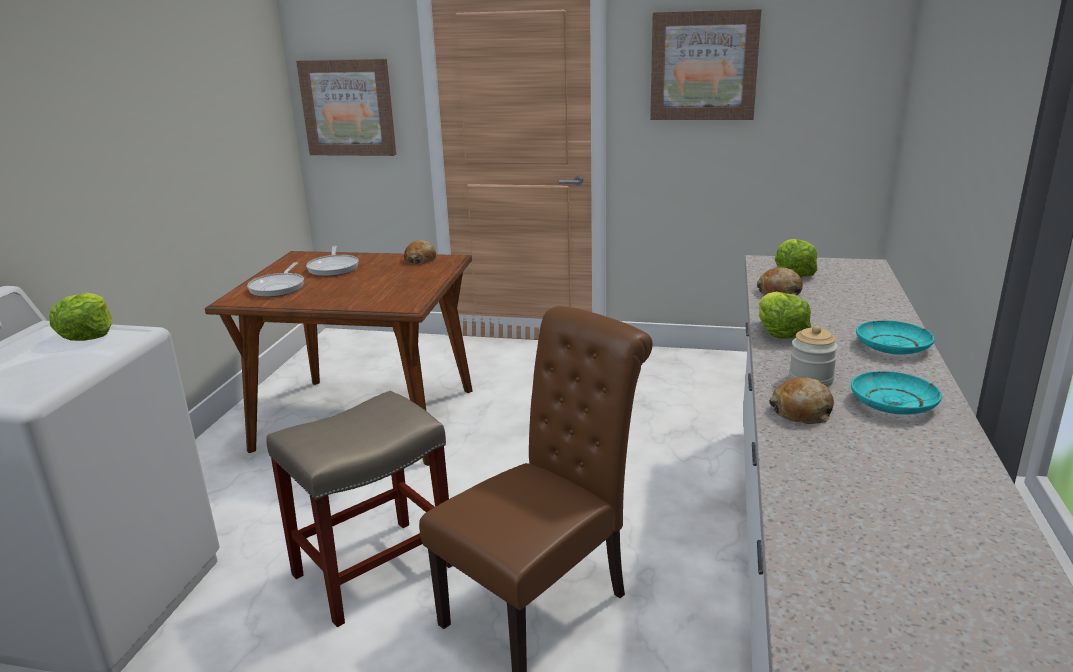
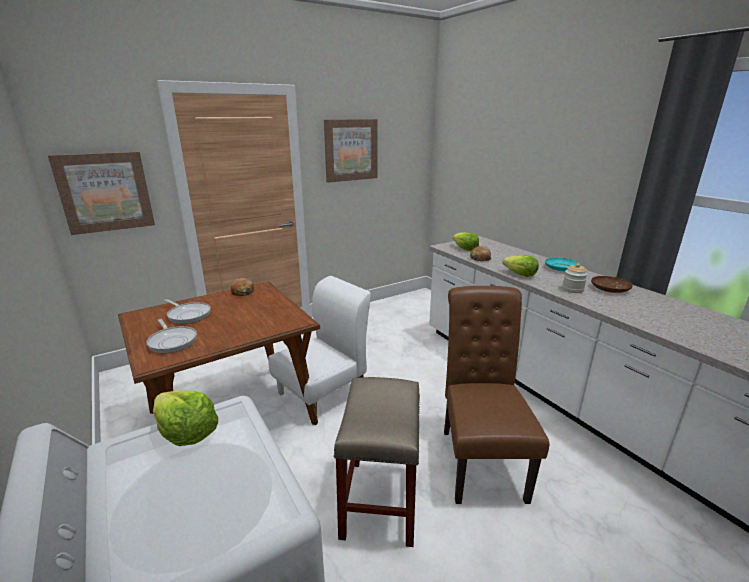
camera: 45 degrees left, 0 degrees up
(484, 437) = (323, 392): none -> white chair
(801, 412) = (600, 302): bread -> none
(892, 403) = (609, 289): turquoise plate -> brown plate

